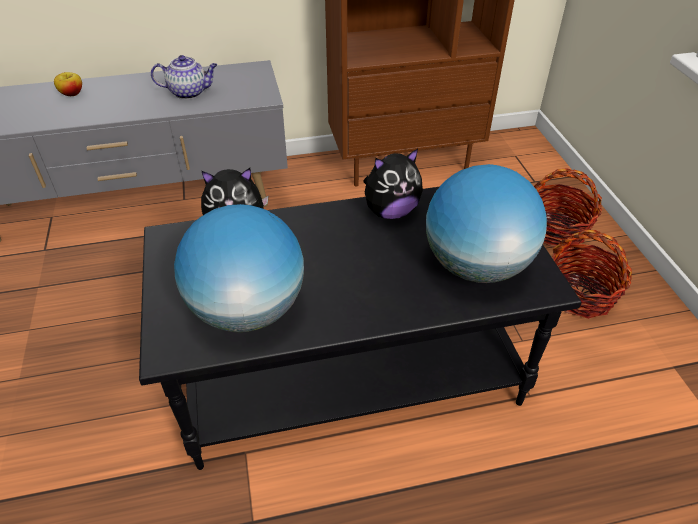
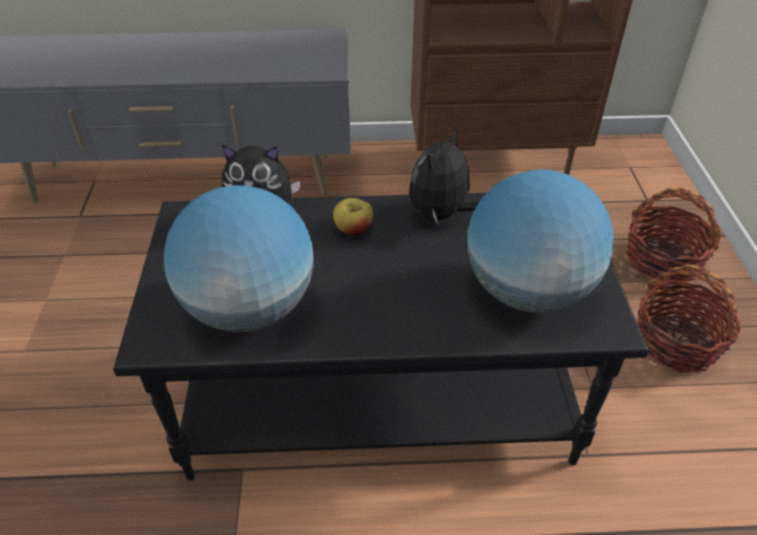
camera: 10 degrees right, 0 degrees up
(72, 94) = (124, 49): apple -> apple (353, 229)
(189, 92) = (249, 58): teapot -> none
(390, 211) = (441, 215): plush toy -> plush toy turned 135 degrees clockwise

